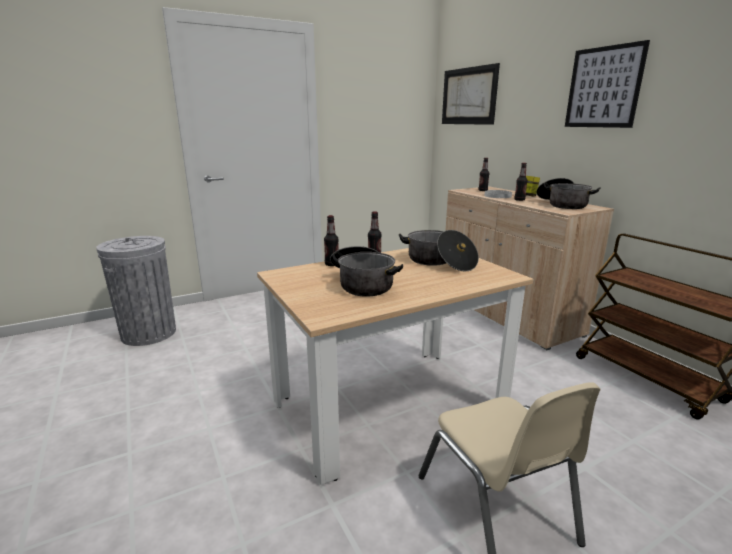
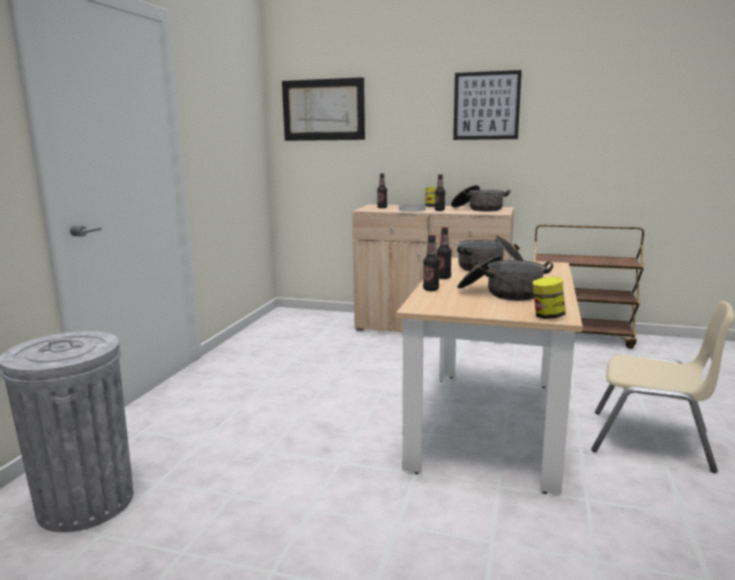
camera: 45 degrees left, 5 degrees down
(317, 313) = (547, 316): none -> jar

